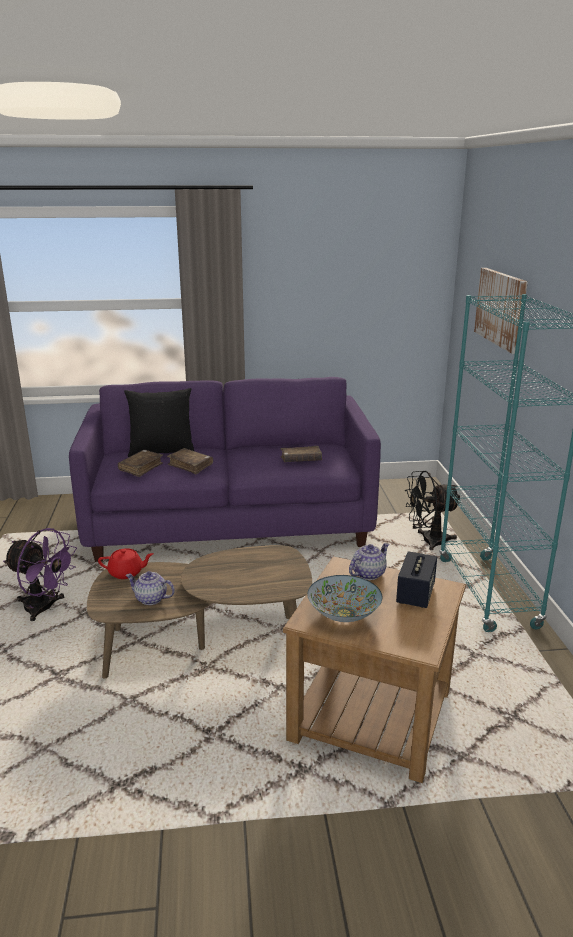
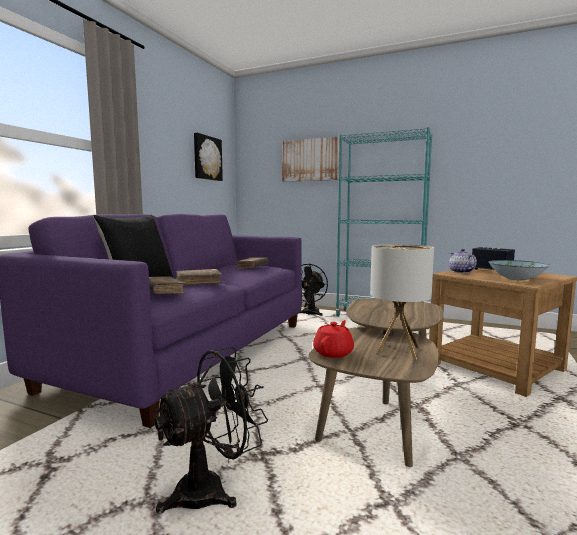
camera: 60 degrees left, 15 degrees down
(45, 608) = (212, 489): purple fan -> black fan
(150, 599) = (398, 350): teapot -> table lamp
(380, 288) = (207, 158): none -> picture

